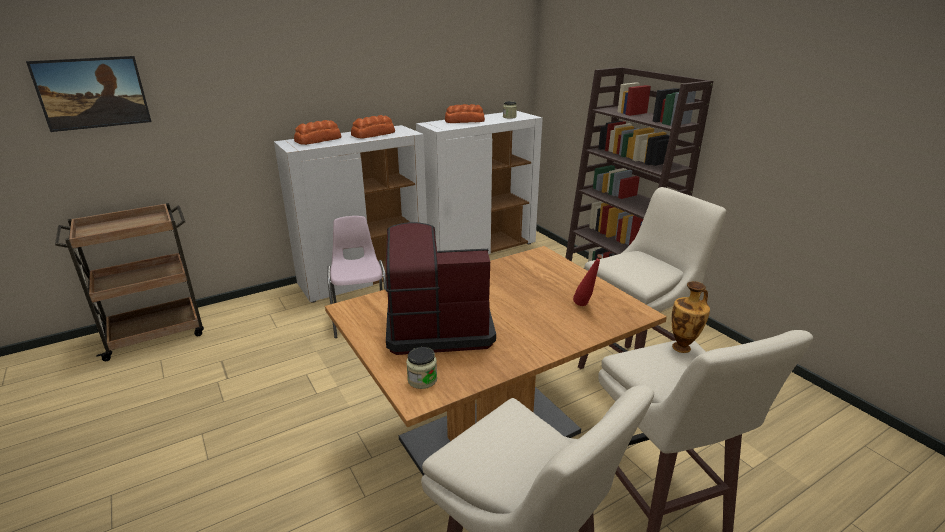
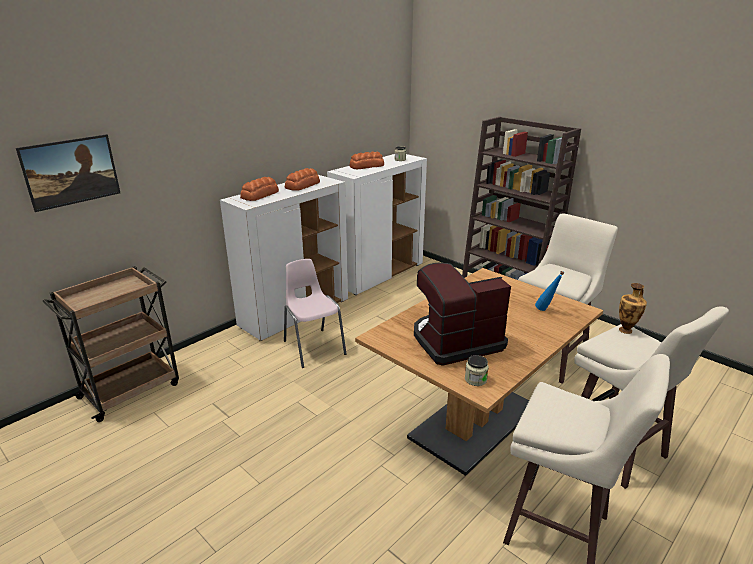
camera: 15 degrees left, 0 degrees up
(585, 307) = (546, 311): red bottle -> blue bottle

